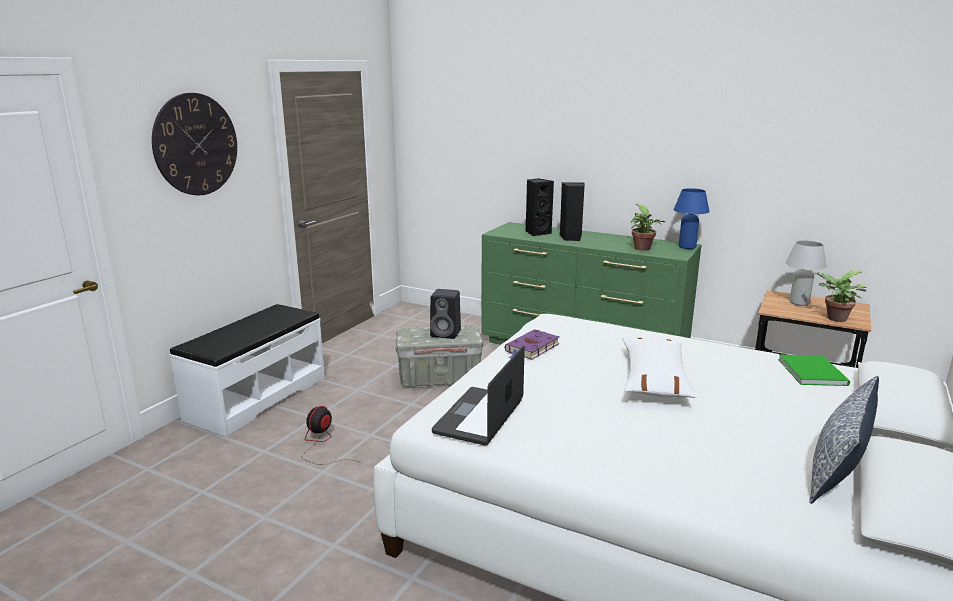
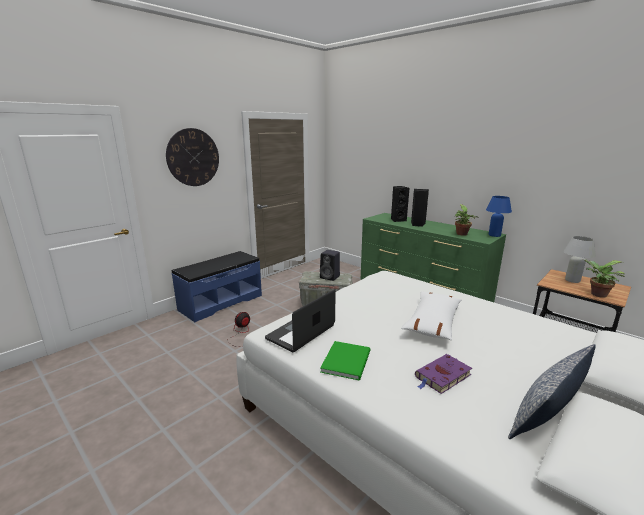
camera: 15 degrees right, 0 degrees up
(256, 397) = (220, 302): white bench -> blue bench
(531, 348) = (360, 292): purple book -> purple book (442, 376)
(813, 371) = (559, 332): green book -> green book (348, 360)

